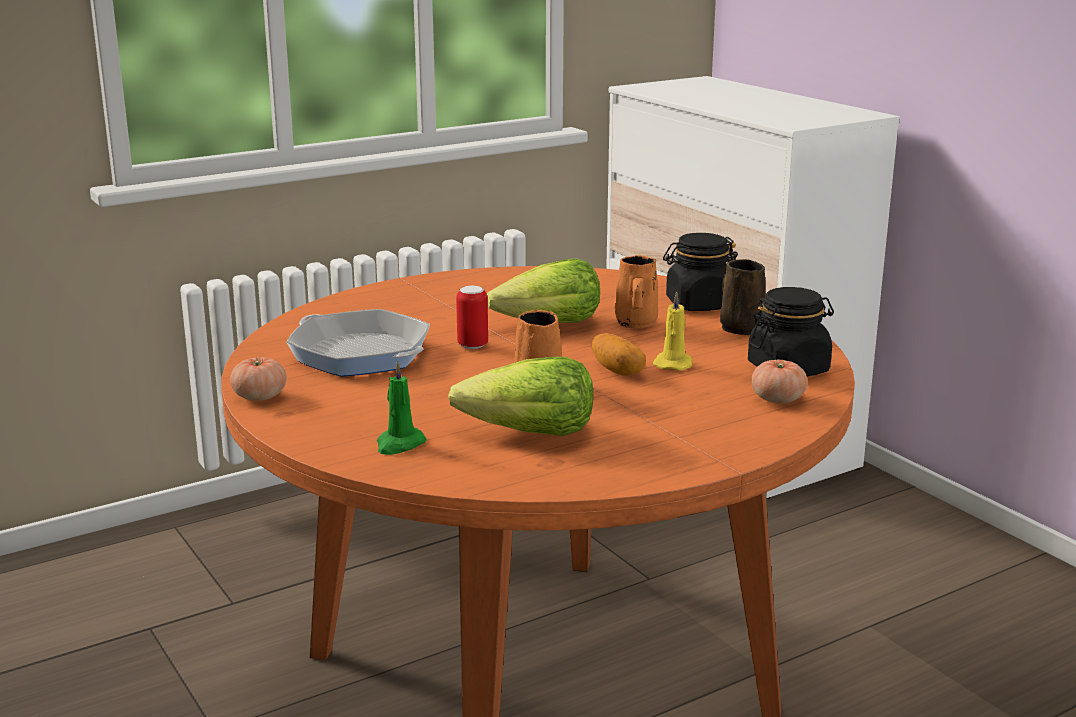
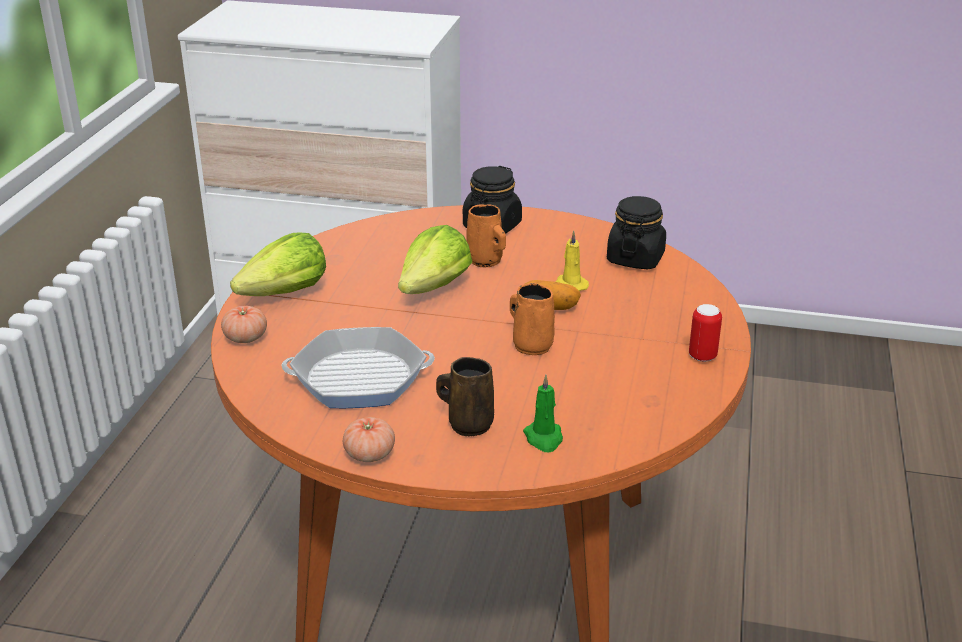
camera: 45 degrees left, 10 degrees up
(472, 345) = (421, 331): can -> can (702, 356)
(529, 434) = (599, 385): lettuce -> lettuce (285, 293)
(740, 328) = (551, 236): brown mug -> brown mug (468, 424)
(777, 399) = (672, 286): tomato -> tomato (245, 338)

